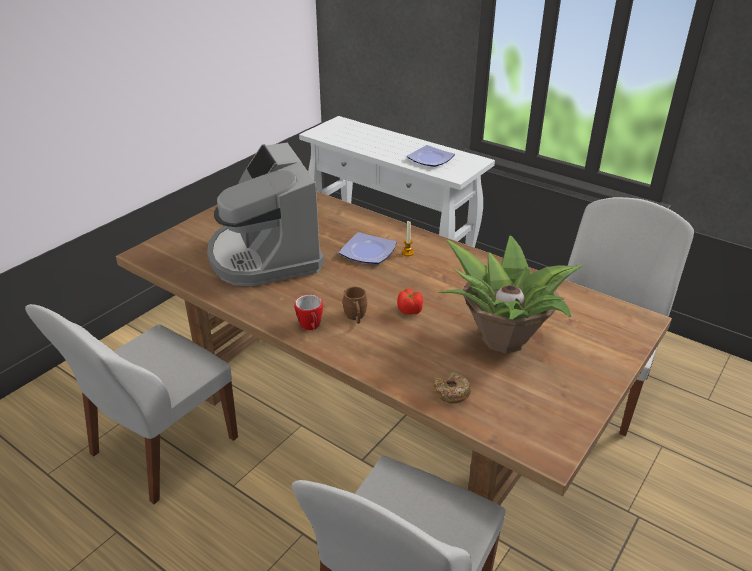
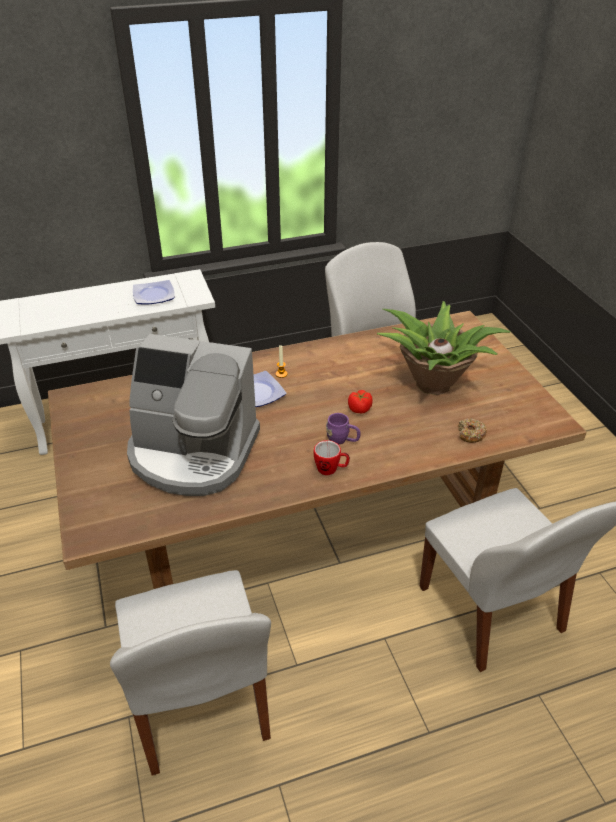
camera: 55 degrees left, 5 degrees up
(356, 318) = (342, 440): brown mug -> purple mug

